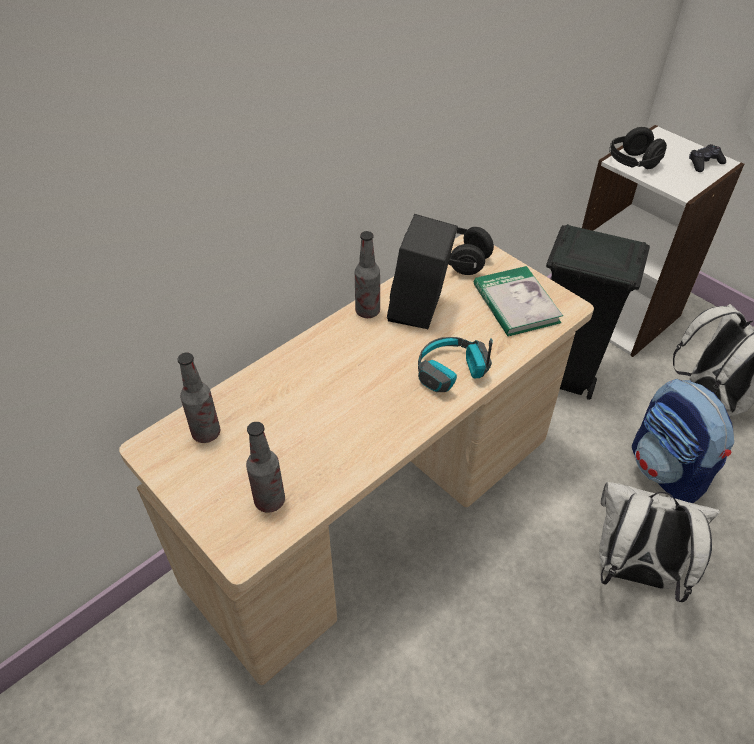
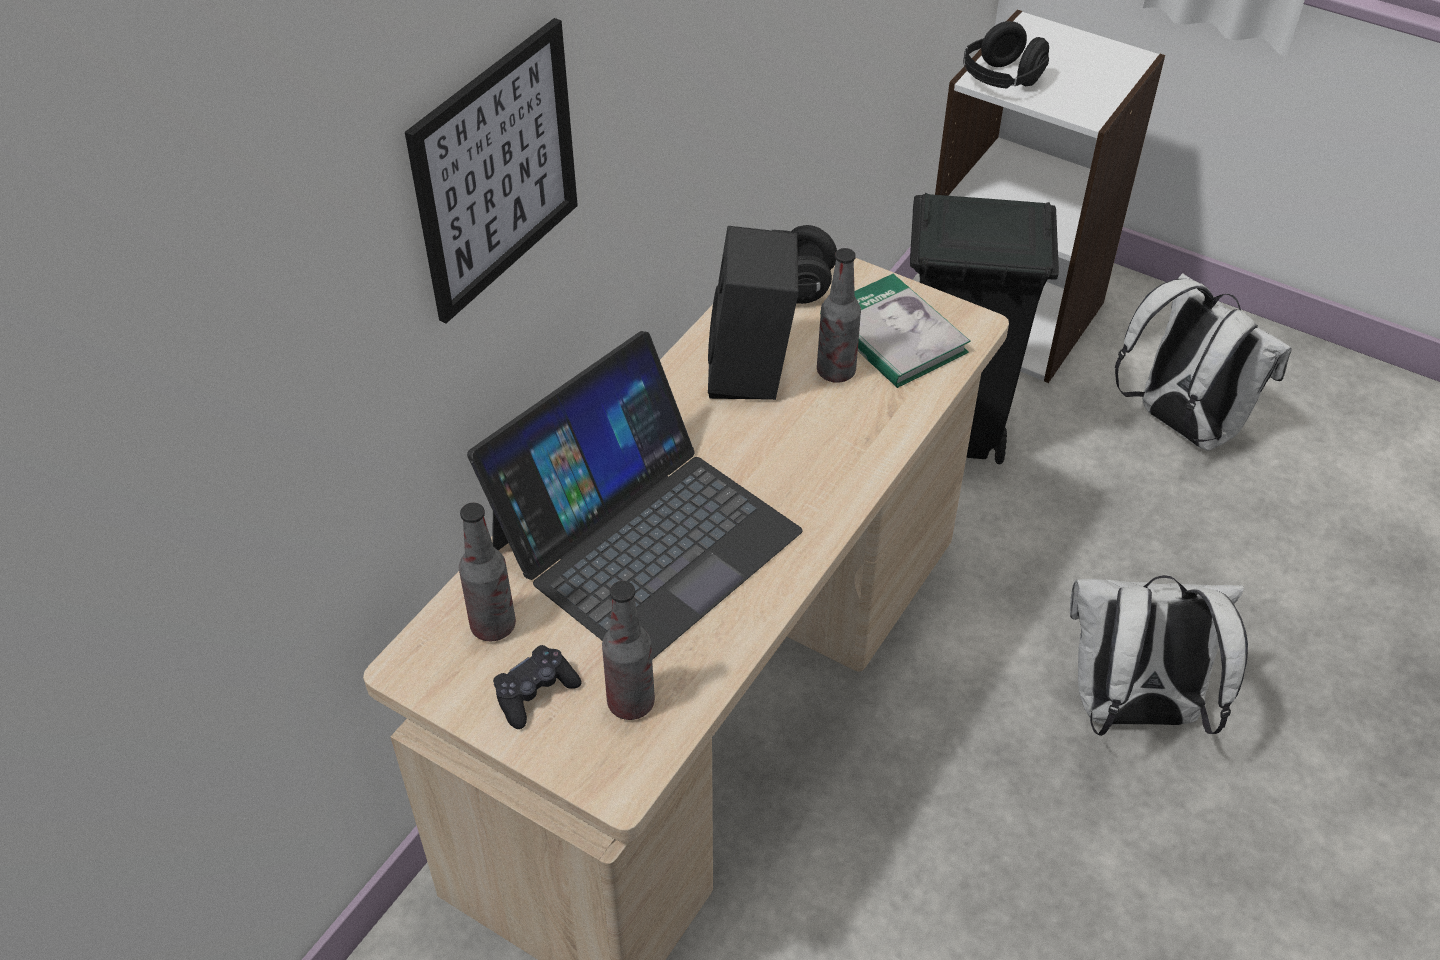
camera: 15 degrees left, 0 degrees up
(237, 141) = (495, 171): none -> picture
(317, 398) = (644, 538): none -> laptop
(367, 311) = (672, 389): bottle -> bottle (836, 371)
(450, 372) = (831, 459): headphones -> none
(667, 471) = (1144, 551): backpack -> none
(704, 163) = (1107, 64): black game controller -> black game controller (535, 693)

